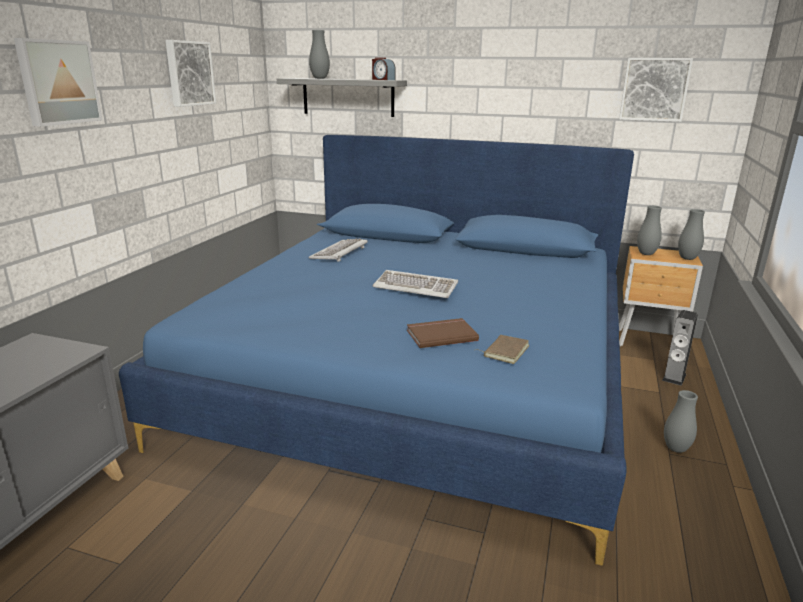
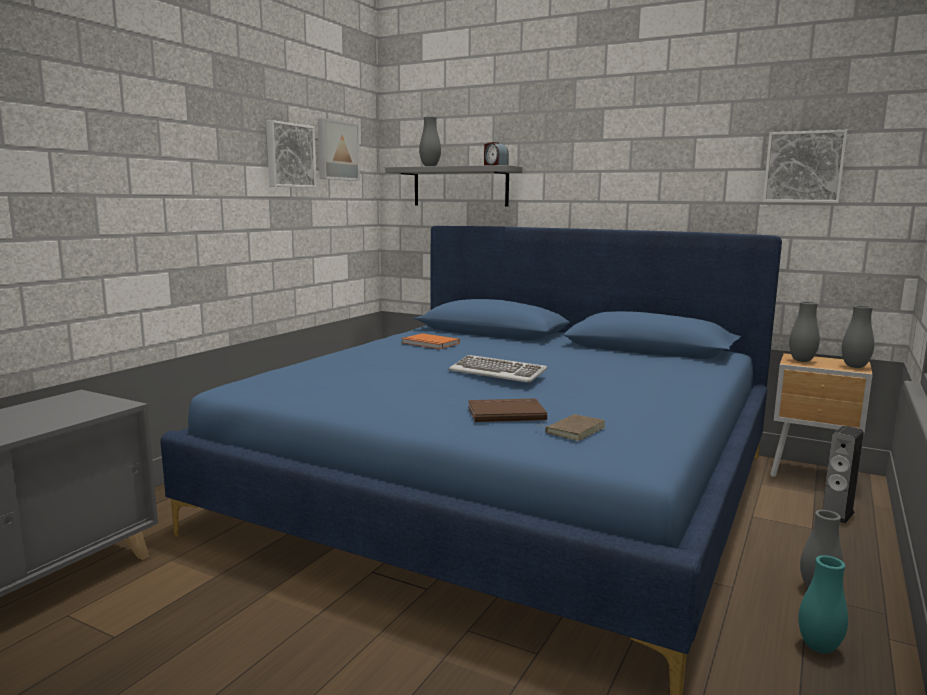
camera: 10 degrees right, 10 degrees down
(57, 82) = (147, 149): picture -> picture (336, 151)
(339, 252) = (429, 344): keyboard -> orange book
(687, 500) = (819, 647): none -> turquoise vase

